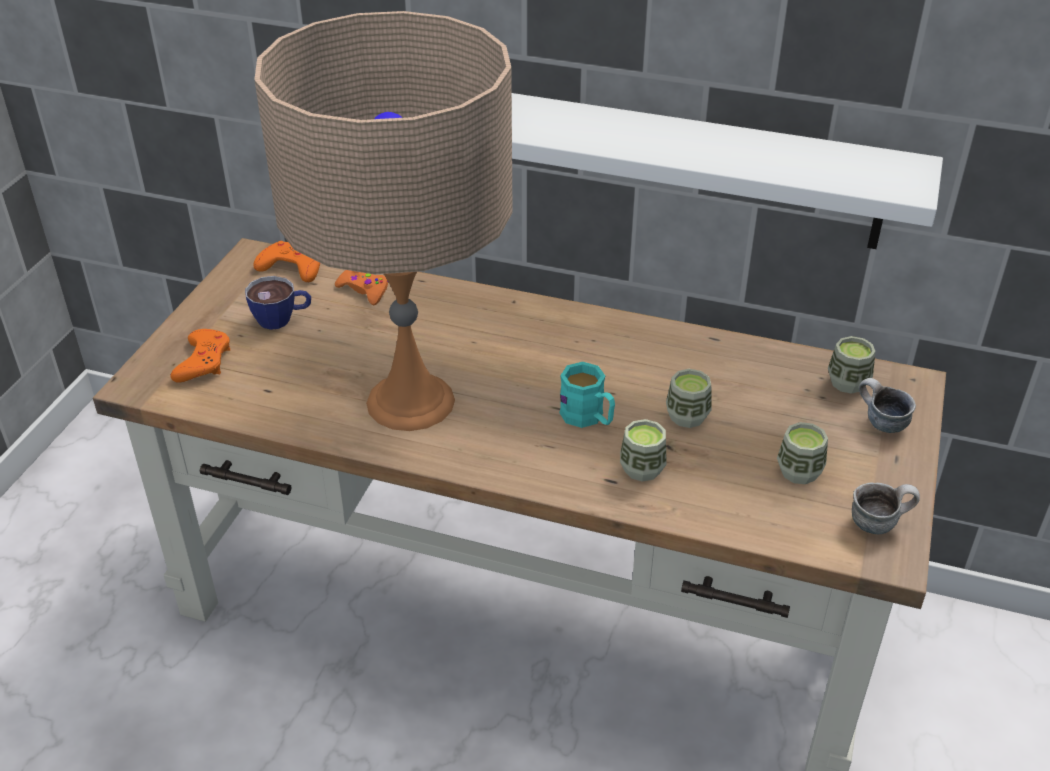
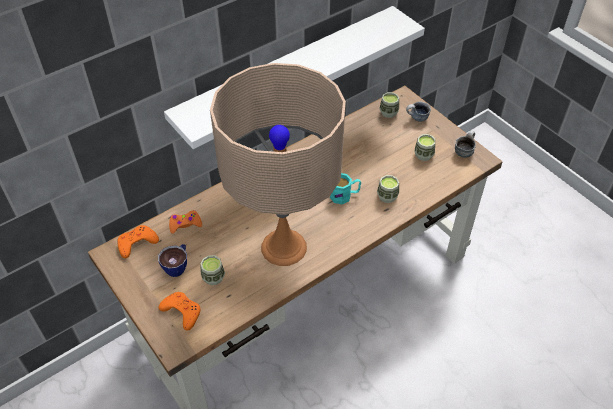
camera: 55 degrees left, 10 degrees up
(687, 416) = (369, 166): cup -> cup (213, 277)

